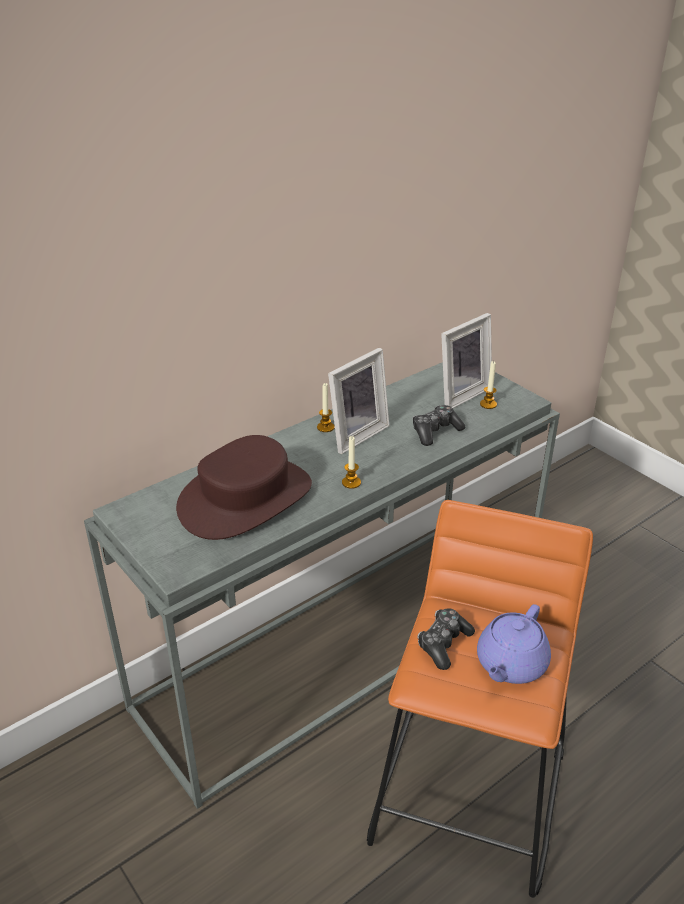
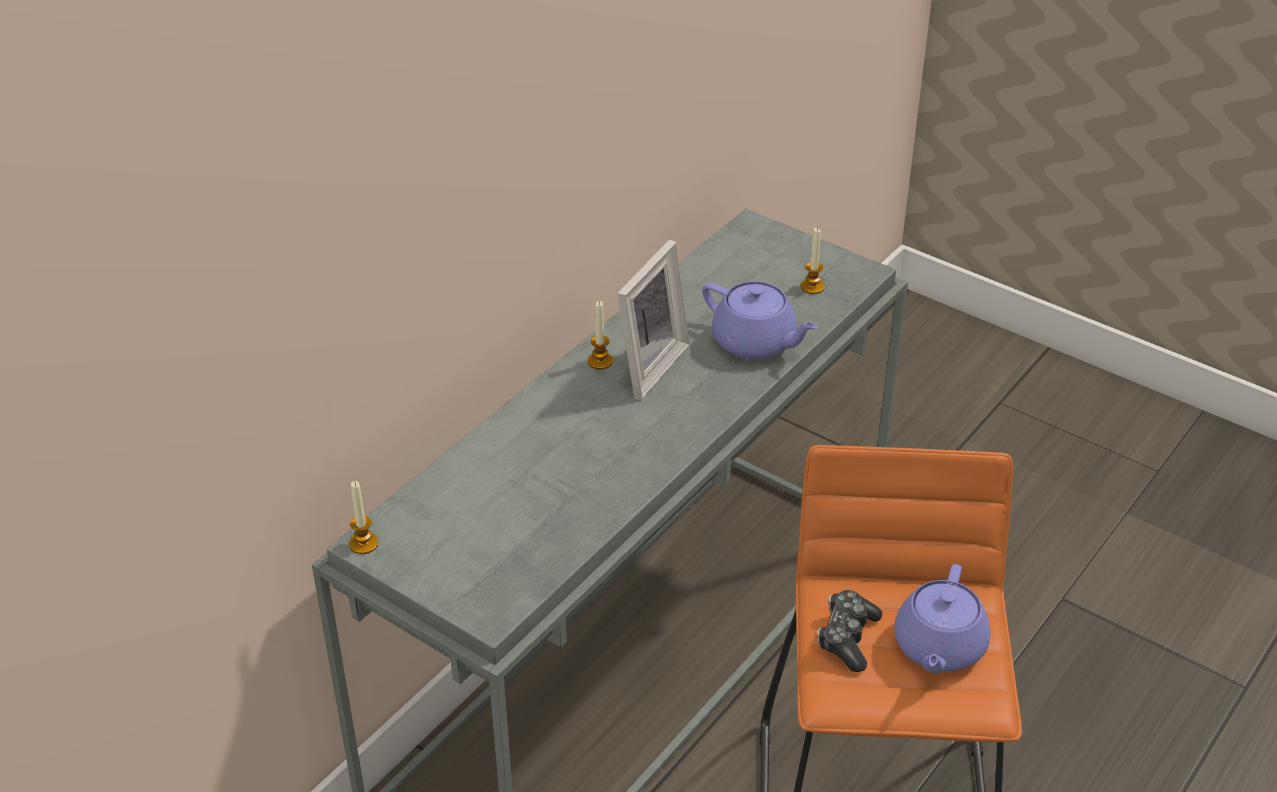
camera: 15 degrees left, 5 degrees up
(246, 499) = (537, 491): brown hat -> none
(351, 482) = (671, 441): candle -> candle (363, 544)
(435, 431) = (756, 342): game controller -> purple teapot
(459, 394) = (767, 276): picture frame -> none

